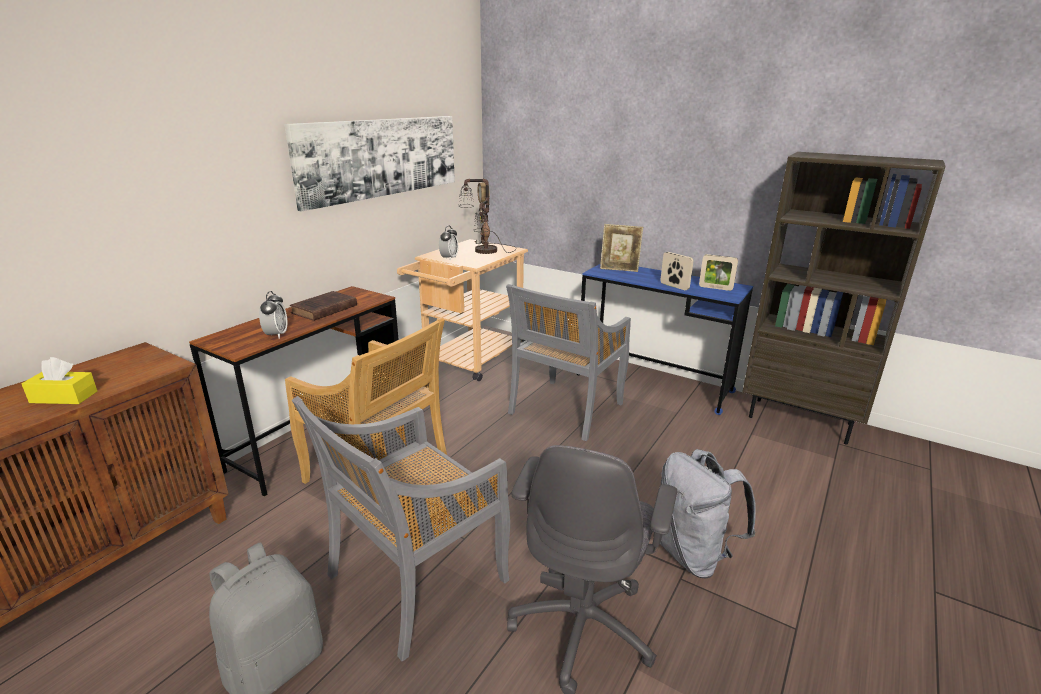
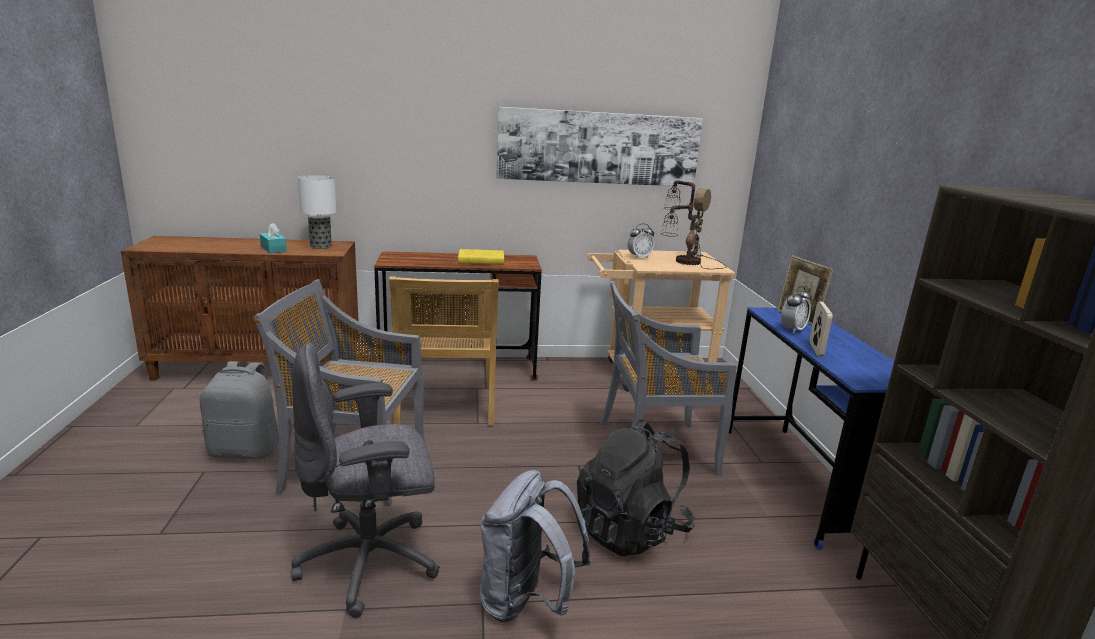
camera: 50 degrees right, 5 degrees down
(64, 397) = (273, 249): yellow tissue box -> turquoise tissue box
(123, 365) = (321, 246): none -> table lamp
(276, 335) = (421, 262): alarm clock -> alarm clock (792, 330)
(323, 310) = (479, 260): brown book -> yellow book
(650, 469) = (631, 530): none -> black backpack
(715, 288) = (868, 370): picture frame -> none

